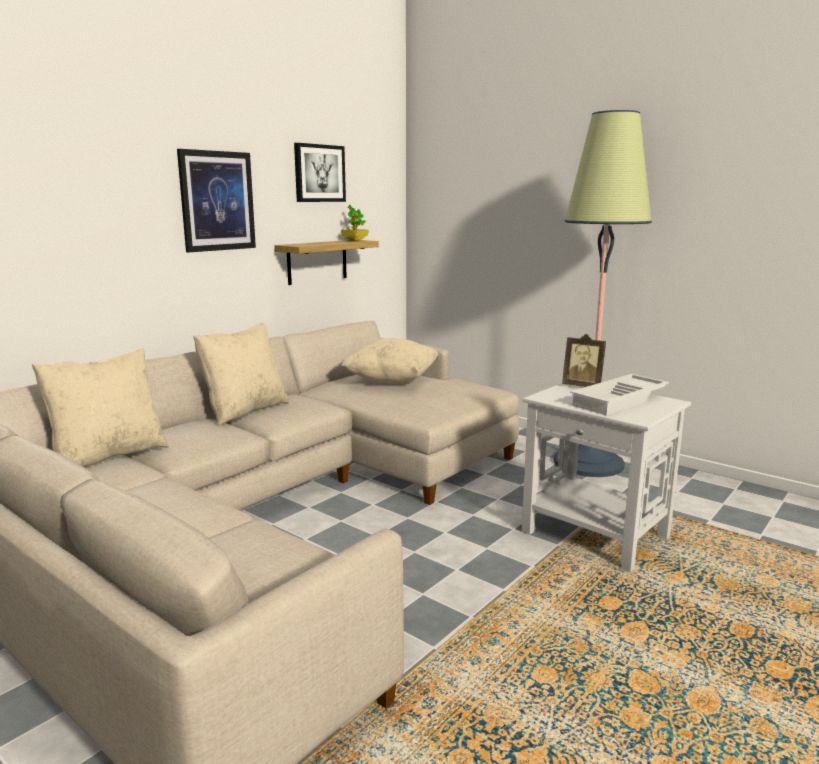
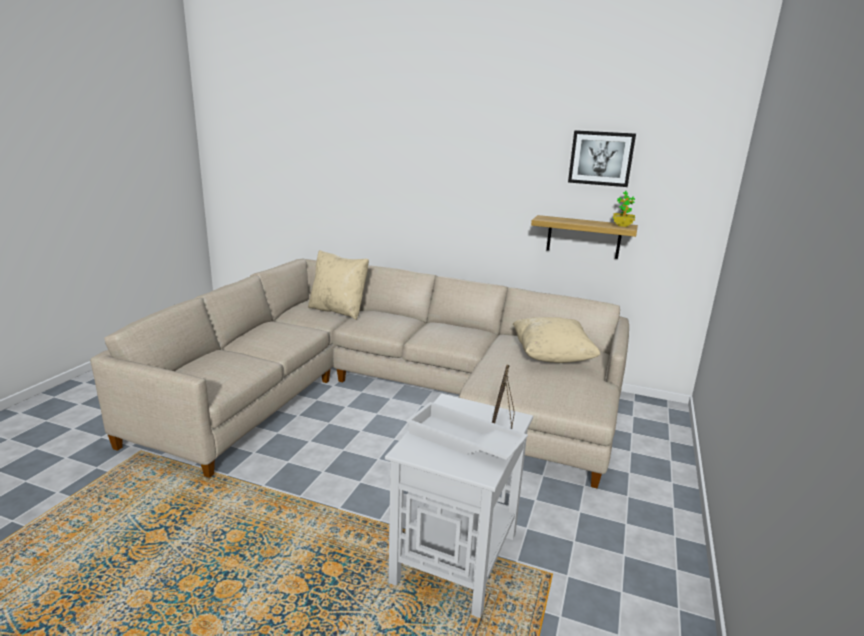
camera: 70 degrees right, 5 degrees up
(217, 201) = (489, 174): picture -> none
(244, 411) = (434, 325): beige pillow -> none
(588, 463) = (637, 547): floor lamp -> none

